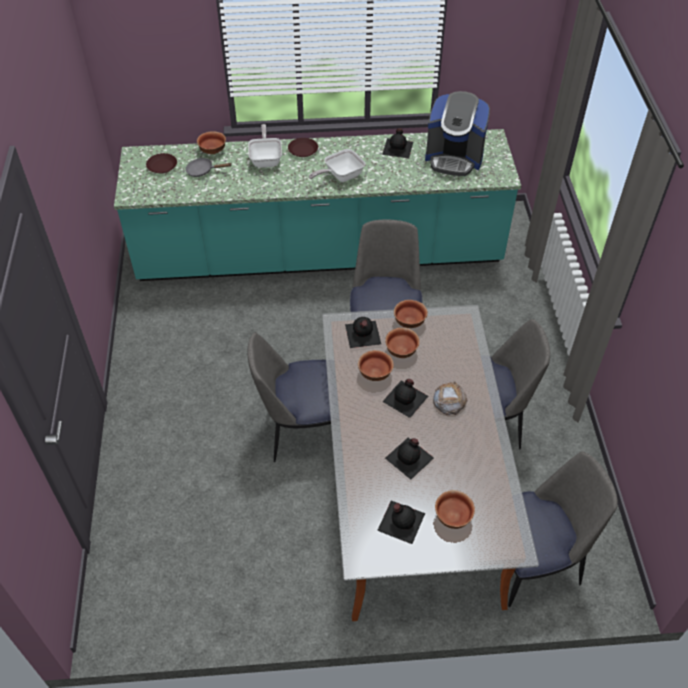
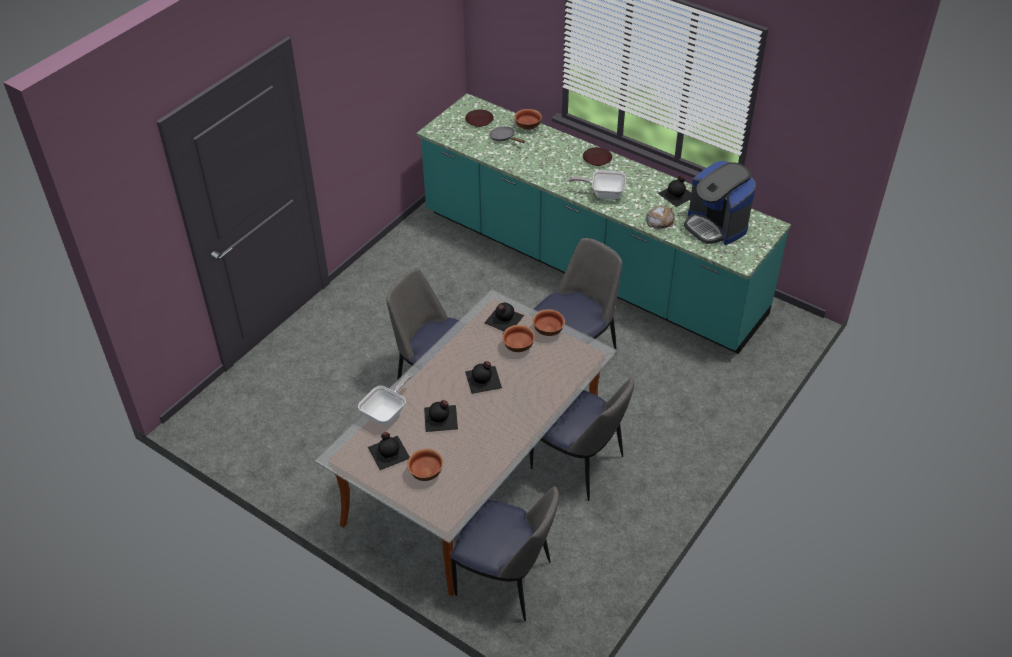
camera: 40 degrees right, 5 degrees down
(266, 159) = (561, 152): frying pan -> frying pan (387, 413)
(375, 373) = (481, 350): bowl -> none
(449, 400) = (513, 400): bread -> bread (660, 220)

